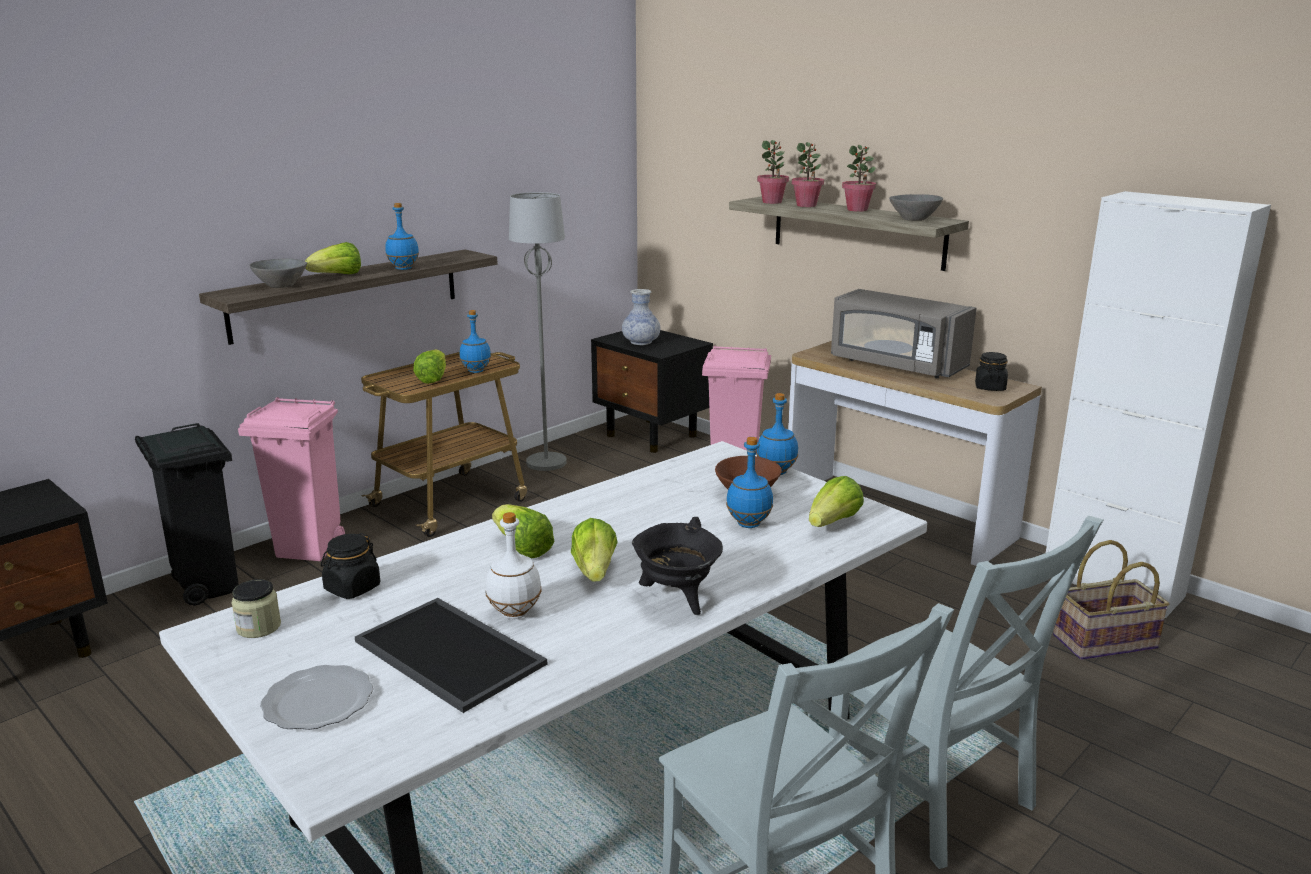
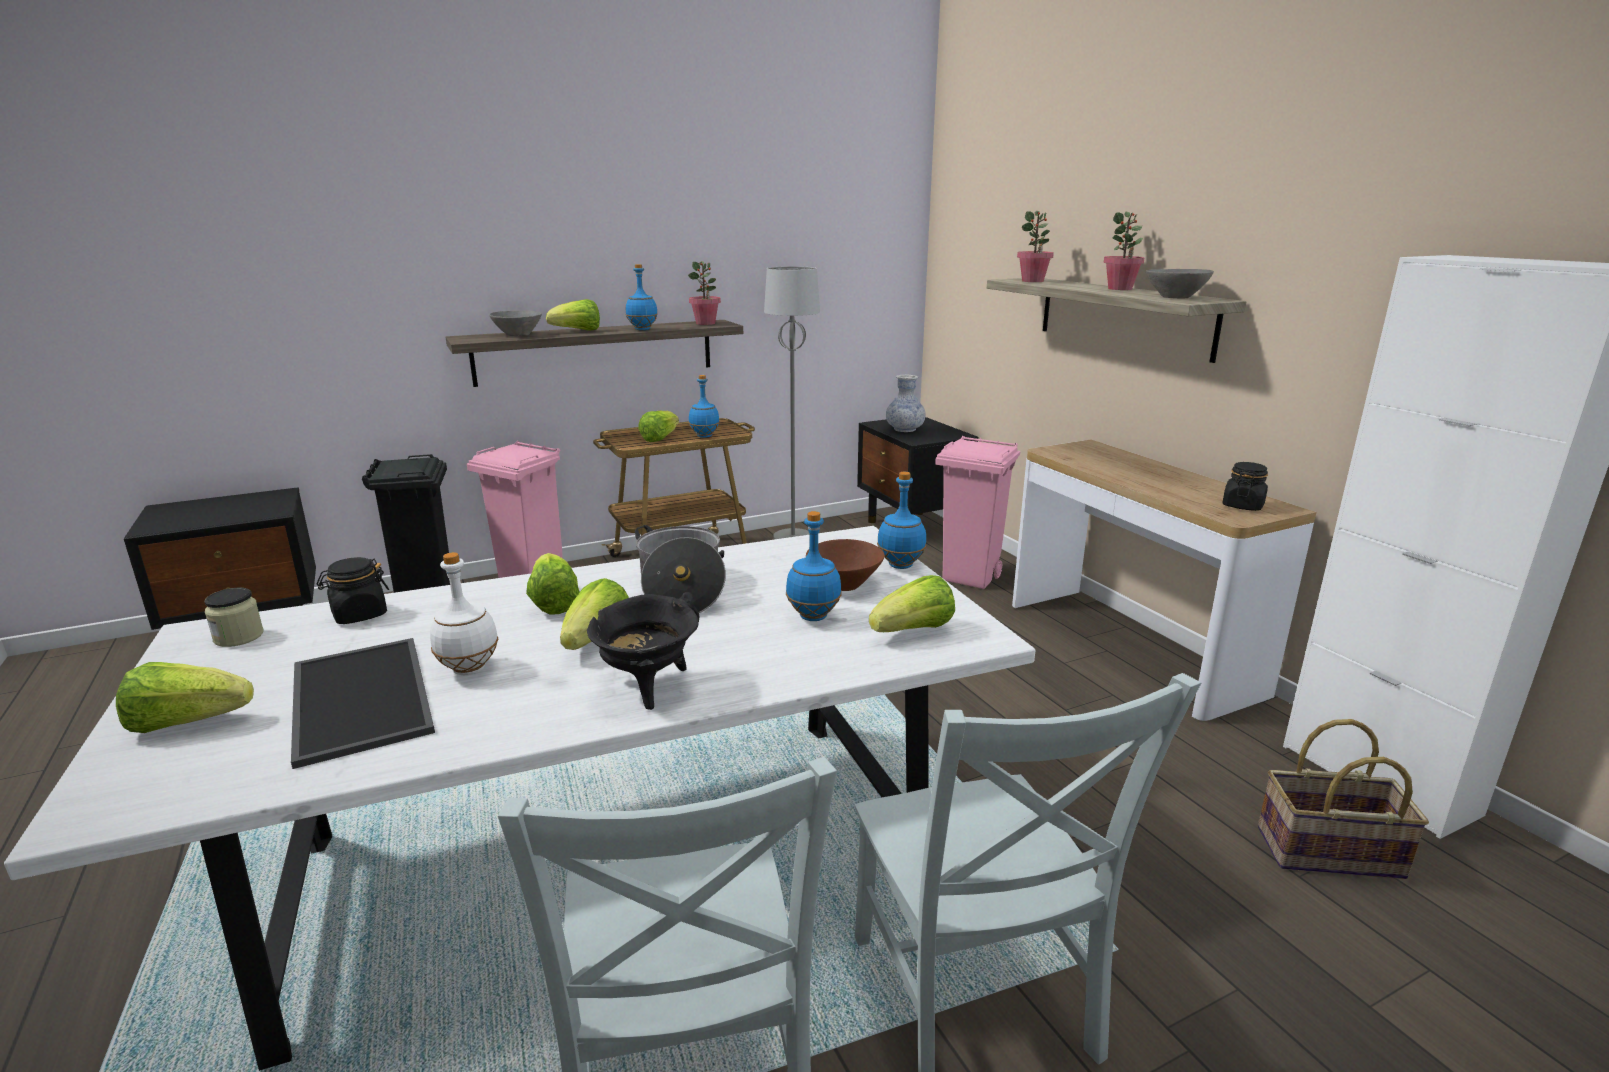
camera: 20 degrees right, 0 degrees up
(316, 701) = (188, 722): plate -> lettuce
(619, 519) = (681, 589): none -> cooking pot
(806, 205) = (1066, 284): potted plant -> potted plant (705, 323)
(896, 365) = (1141, 471): grey microwave -> none

